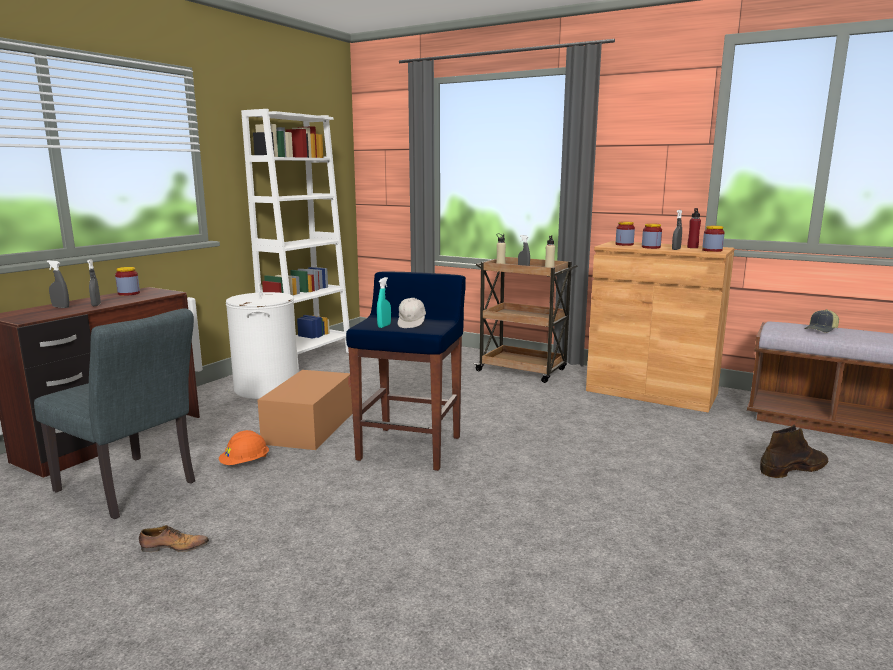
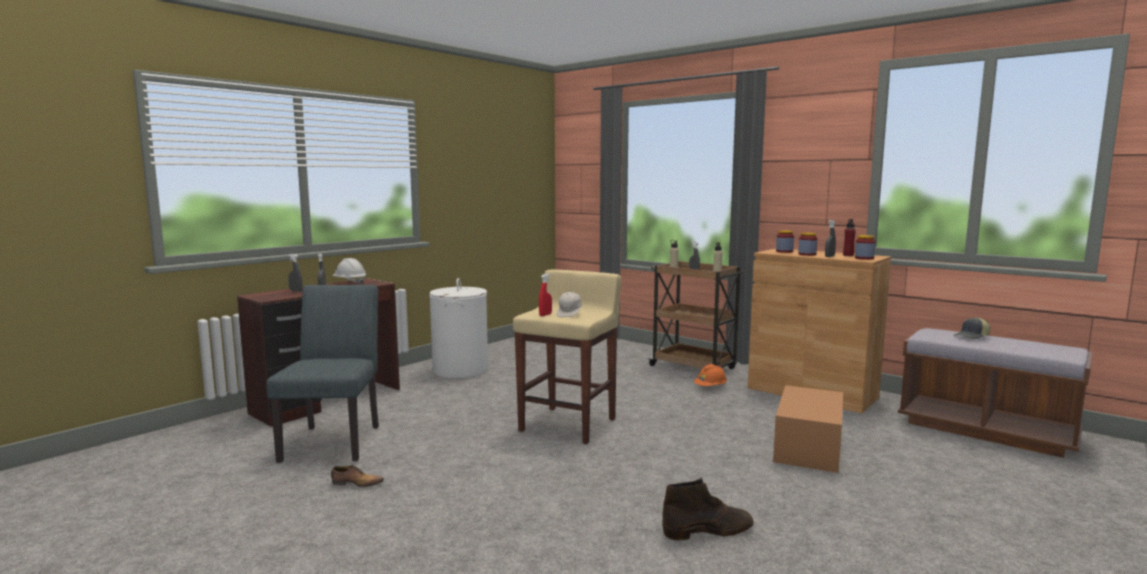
camera: 10 degrees right, 5 degrees down
(129, 293) = (350, 282): jar -> white hard hat
(132, 489) = (335, 440): grey chair -> grey chair turned 135 degrees counterclockwise
(245, 463) = (427, 427): orange hard hat -> orange hard hat (710, 387)
(307, 358) = (502, 348): white bookcase -> none
(309, 428) = (487, 403): cardboard box -> cardboard box (808, 447)
(384, 326) = (545, 315): turquoise spray bottle -> red spray bottle
(411, 447) = (569, 424): blue stool -> beige stool
(793, 468) = (925, 467): brown boot -> brown boot (708, 530)

